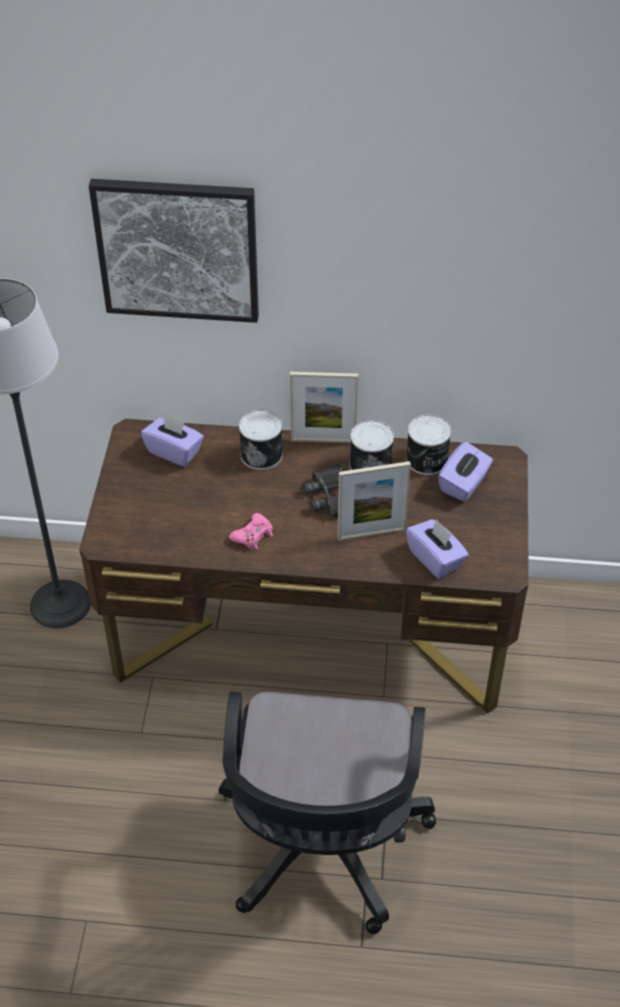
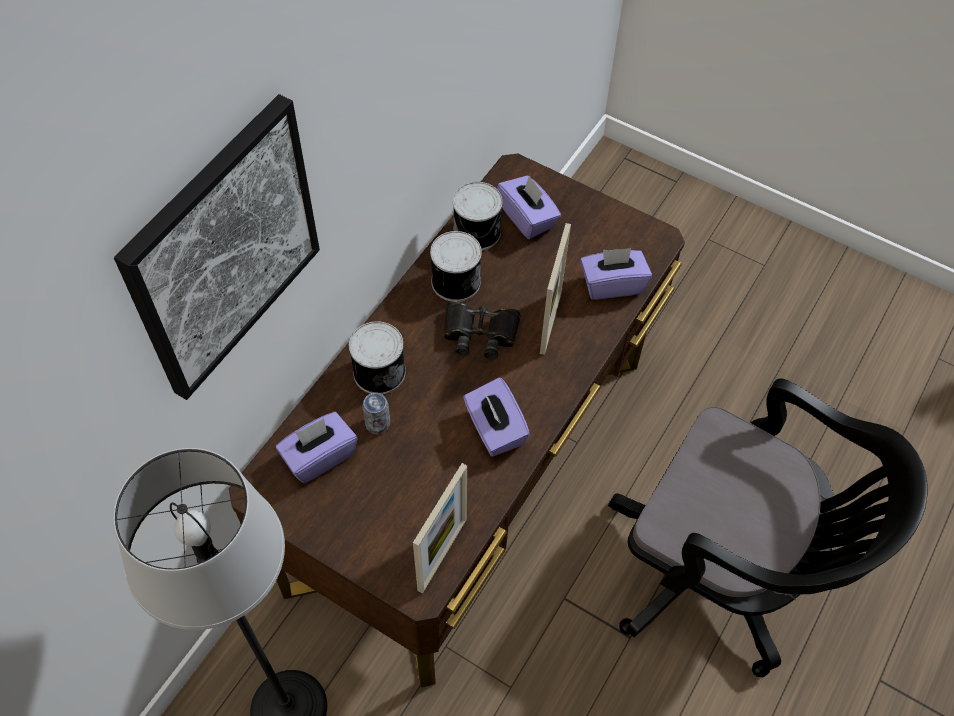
camera: 65 degrees left, 10 degrees up
(218, 470) = (377, 424): none -> can
(253, 535) = (494, 429): pink game controller -> purple tissue box
(323, 440) = (394, 306): picture frame -> picture frame (442, 554)

